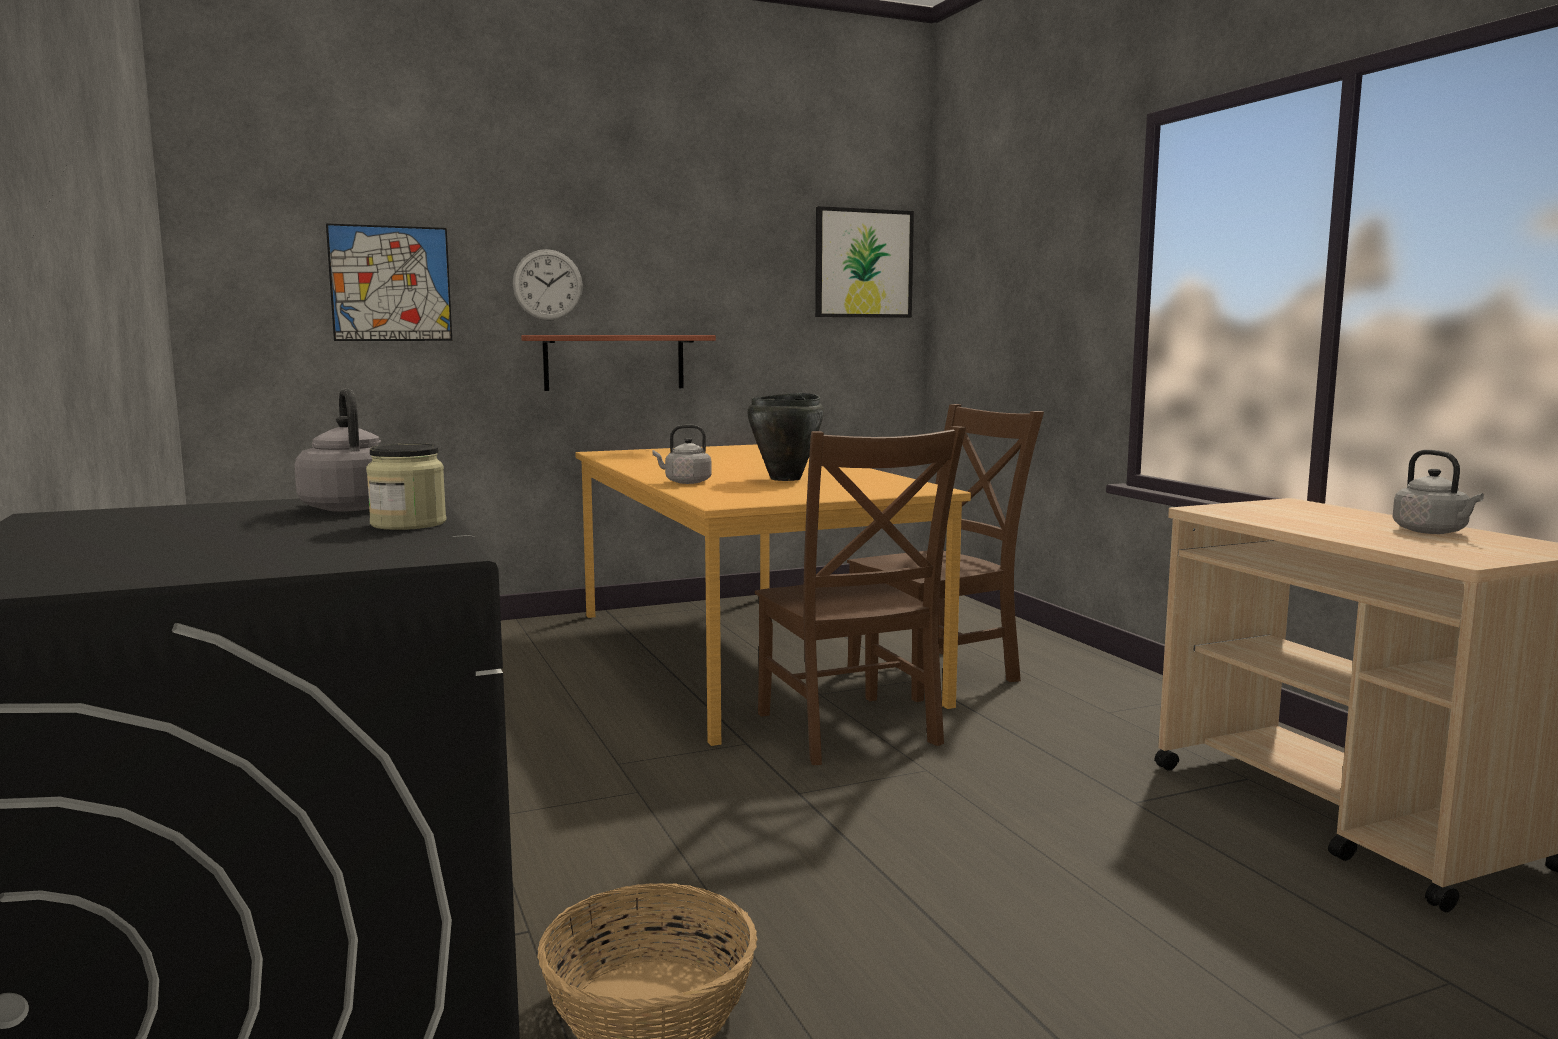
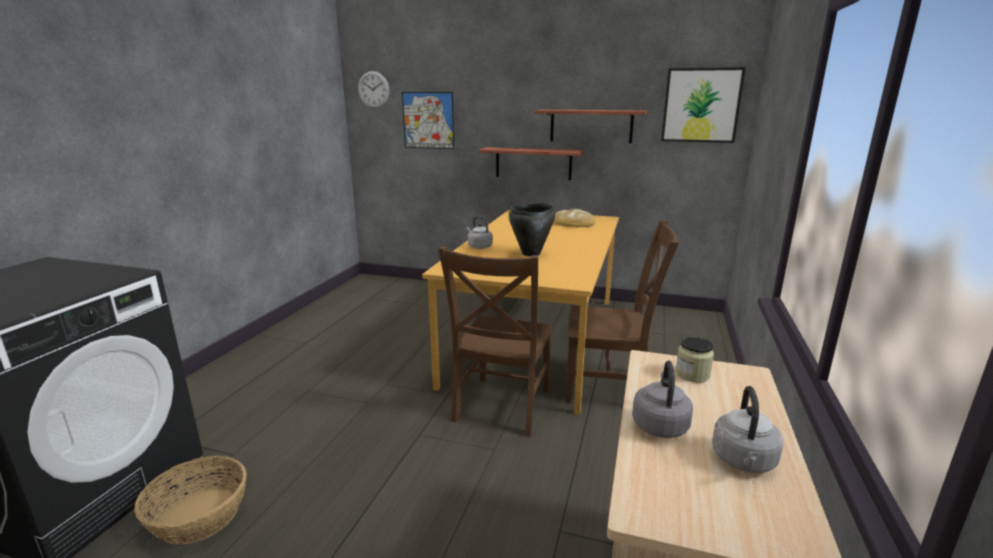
camera: 40 degrees right, 10 degrees up
(349, 507) = (95, 277): grey kettle -> grey kettle (659, 424)
(408, 524) = (54, 298): jar -> jar (692, 374)
(548, 285) = (500, 120): wall clock -> wall clock (373, 89)
(710, 294) = (591, 126): none -> shelf
(729, 452) = (573, 222): none -> bread

